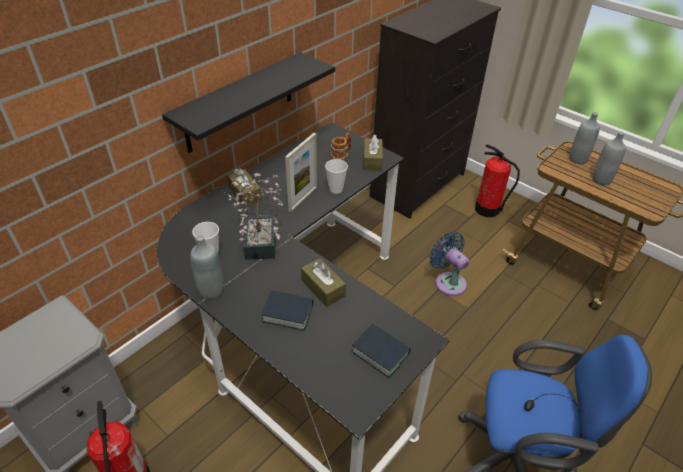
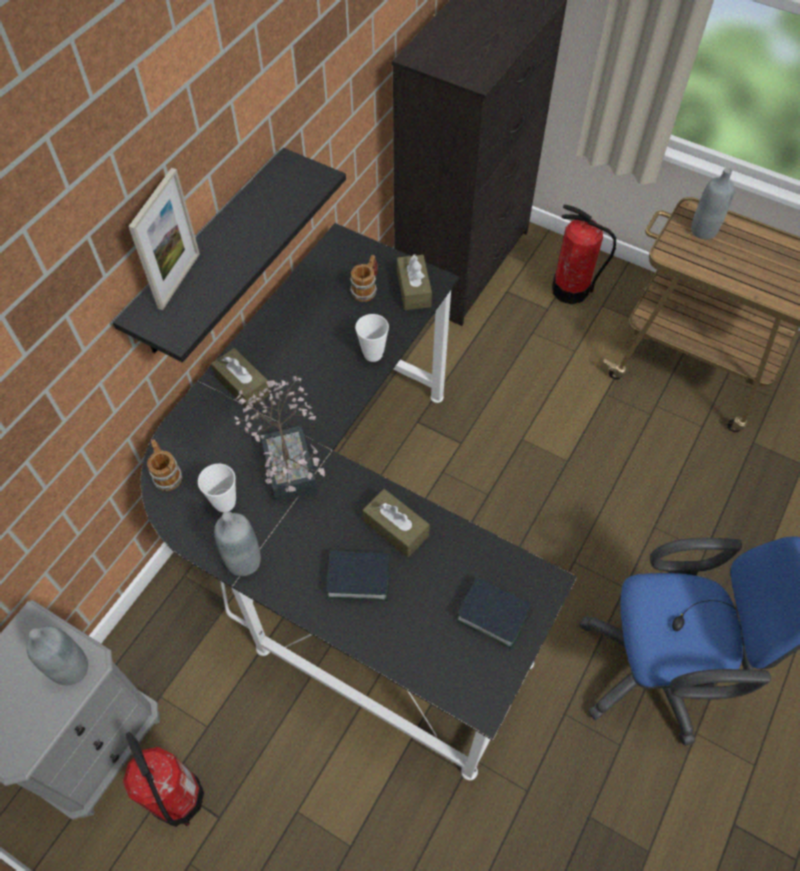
camera: 10 degrees left, 15 degrees up
(178, 233) = (166, 473): none -> mug
(303, 199) = (329, 379): picture frame -> picture frame (179, 280)
(448, 281) = (534, 423): blue fan -> none
(601, 180) = (739, 263): grey bottle -> grey bottle (71, 668)

